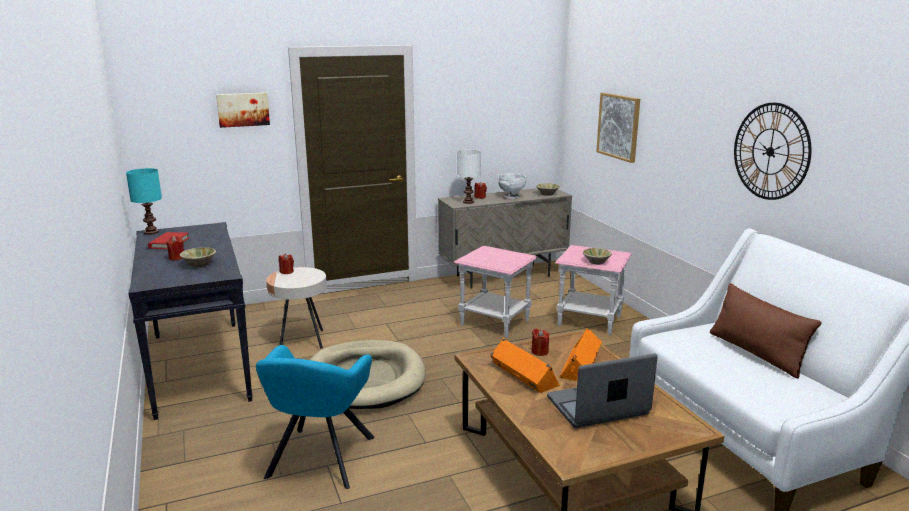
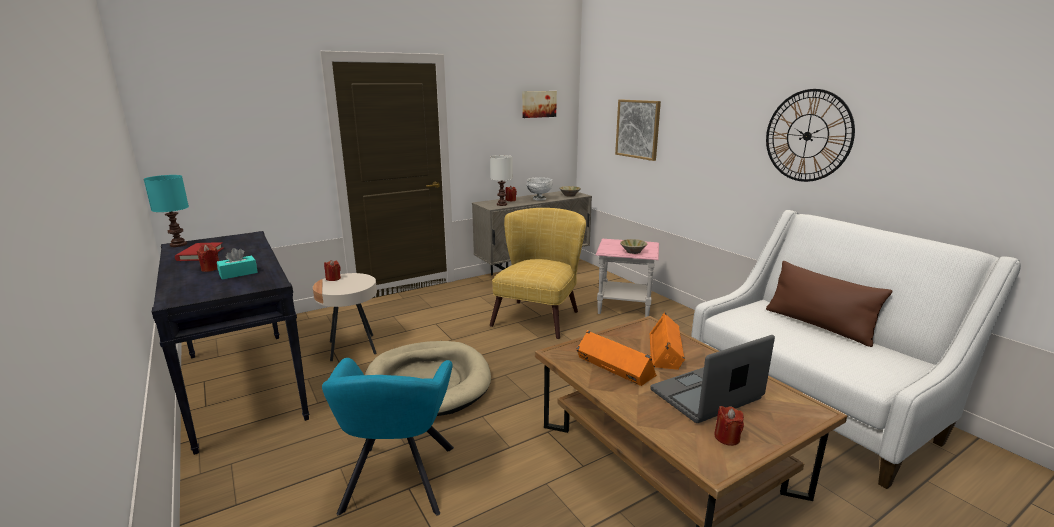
camera: 10 degrees left, 0 degrees up
(199, 264) = (238, 273): beige bowl -> turquoise tissue box
(243, 109) = (274, 115): picture -> picture (538, 104)
(495, 323) = (540, 315): pink side table -> yellow armchair
(539, 352) = (619, 341): red candle -> red candle (727, 437)

